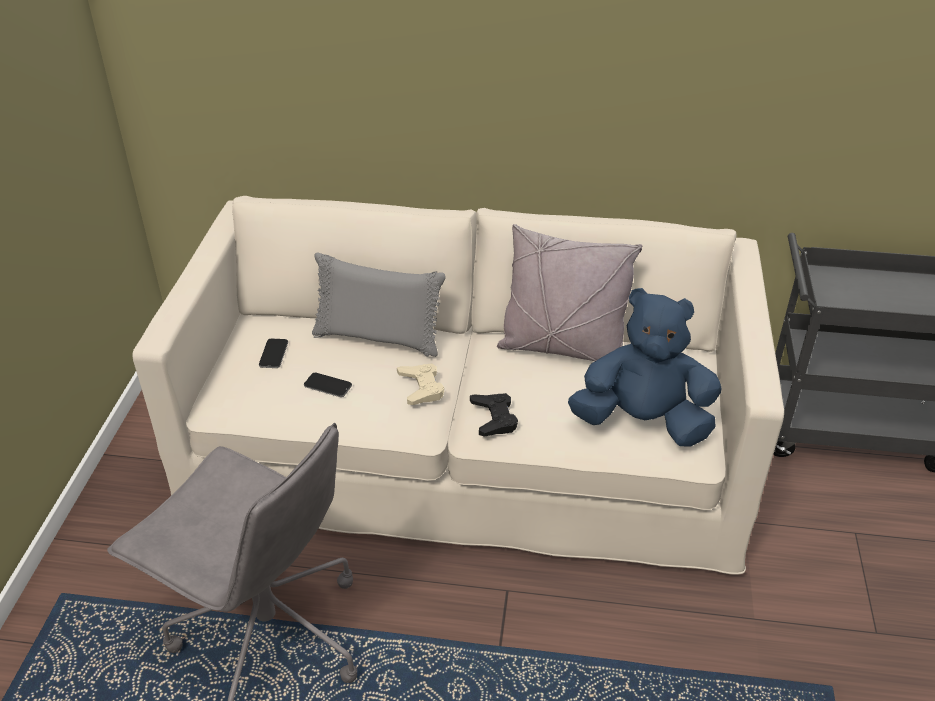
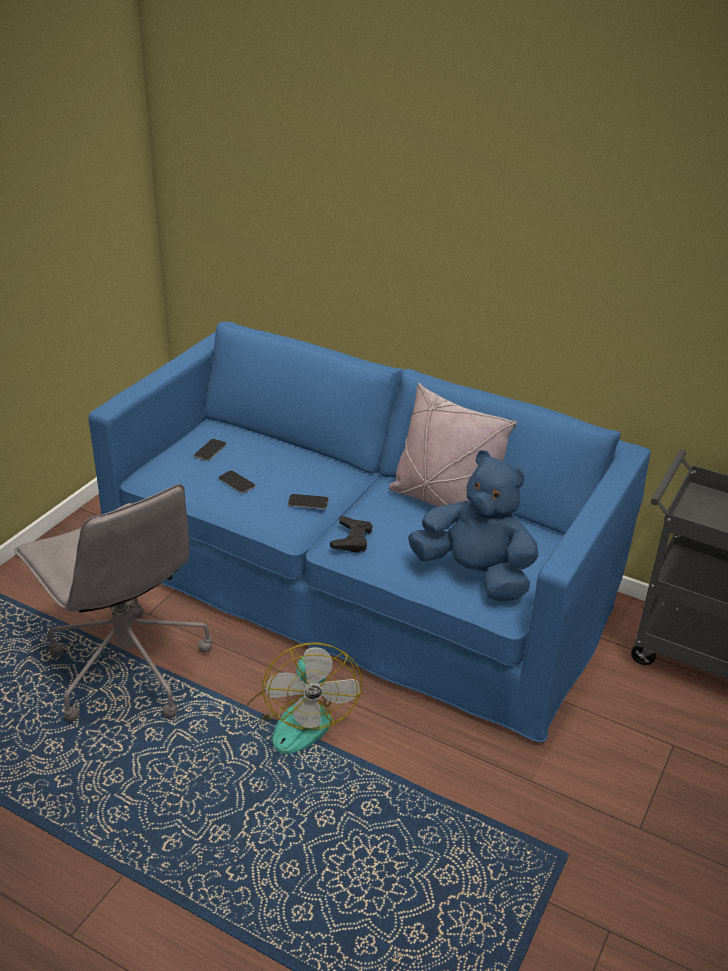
camera: 20 degrees right, 5 degrees down
(378, 338) = (298, 459): grey pillow -> none
(421, 387) = (308, 502): beige game controller -> phone
(467, 451) = (360, 582): beige sofa -> blue sofa
(490, 629) = (300, 716): none -> fan

